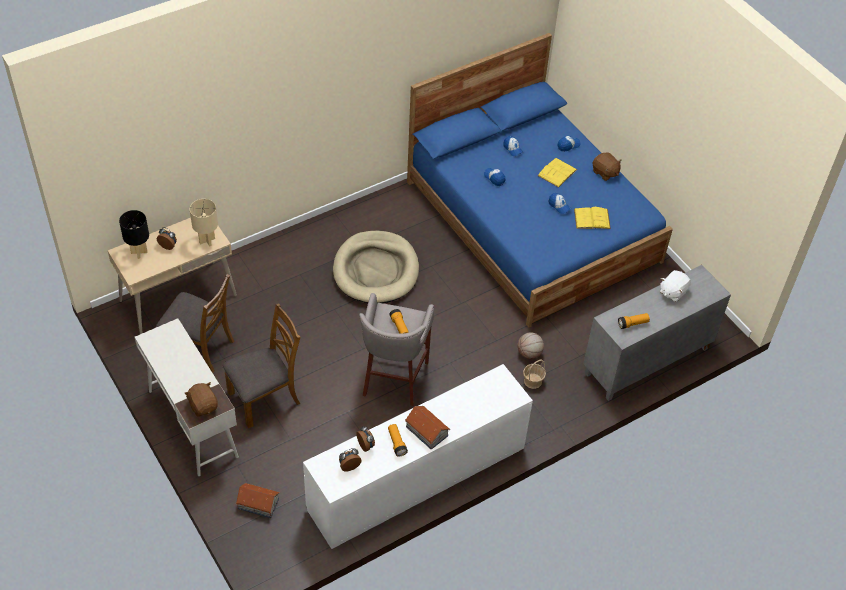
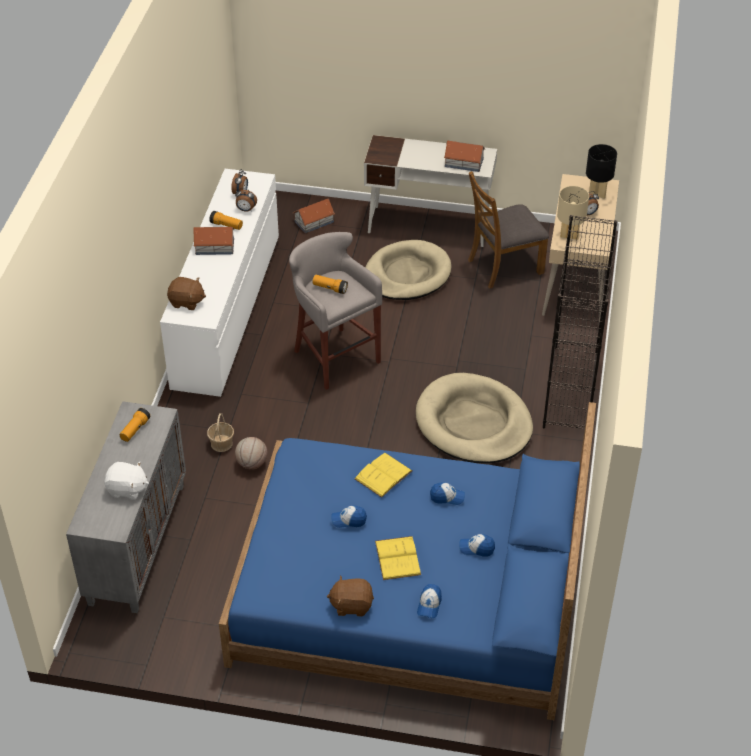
camera: 135 degrees right, 5 degrees down
(173, 345) = (463, 162): none -> toy house
(203, 406) = (385, 150): brown plush toy -> brown plush toy (186, 302)
(265, 398) = (407, 274): brown chair -> beige dog bed
(296, 242) = (571, 390): none -> black bookcase
(592, 219) = (301, 535): yellow book -> yellow book (383, 475)
(672, 292) = (127, 489): white plush toy -> white plush toy turned 105 degrees clockwise

